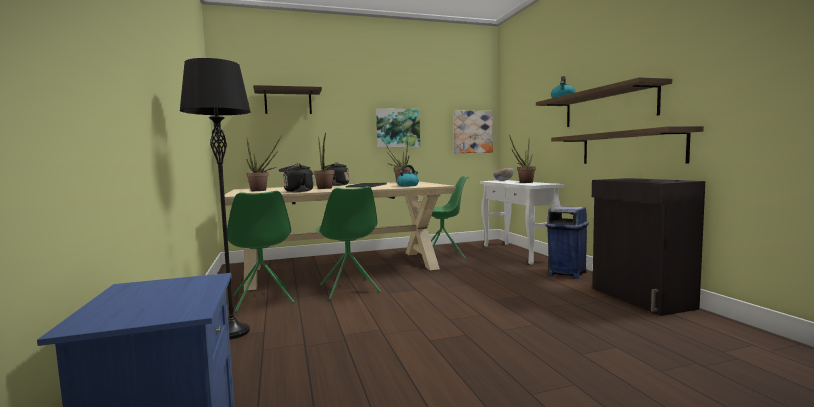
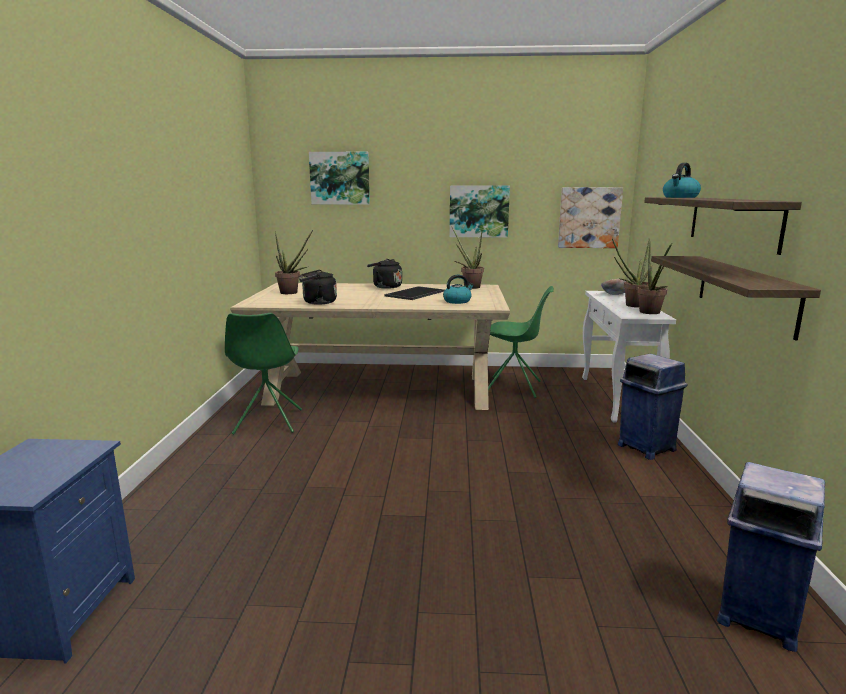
camera: 20 degrees right, 10 degrees up
(232, 332) = (212, 460): black floor lamp -> none
(288, 102) = (340, 178): shelf -> picture
(325, 188) = (359, 296): potted plant -> potted plant (651, 313)
(349, 289) = (362, 423): green chair -> none
(640, 298) = (704, 511): black cabinet -> none
(737, 343) = (756, 616): none -> blue trash can

